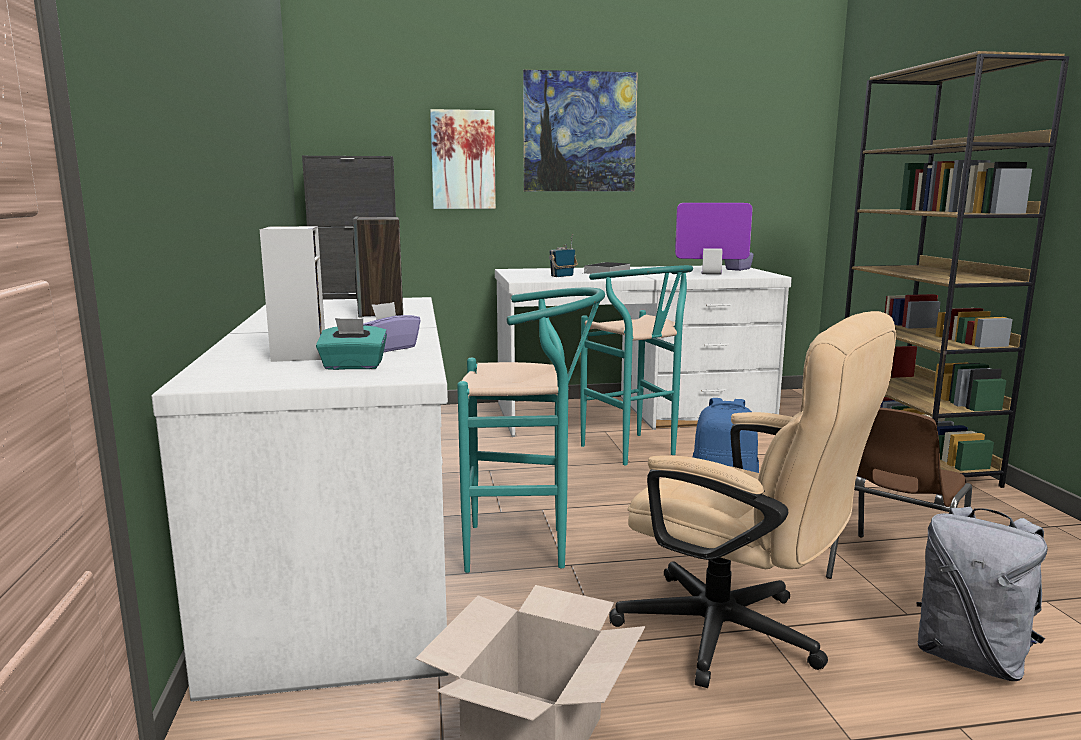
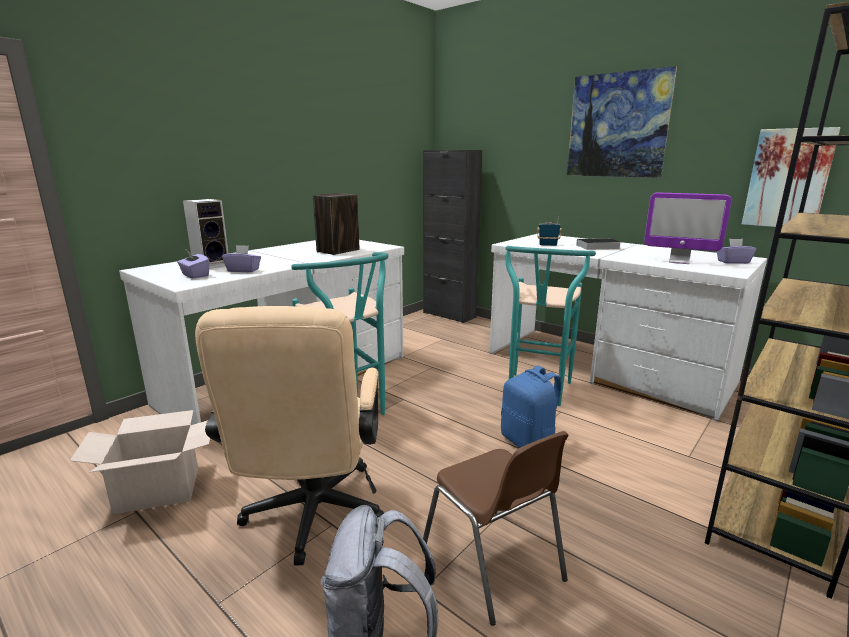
camera: 50 degrees right, 5 degrees up
(353, 366) = (195, 275): turquoise tissue box -> purple tissue box
(463, 160) = (526, 151): picture -> picture (788, 178)
(711, 273) = (679, 261): monitor -> monitor turned 150 degrees clockwise
(893, 571) = (493, 563): brown chair -> brown chair turned 120 degrees counterclockwise

